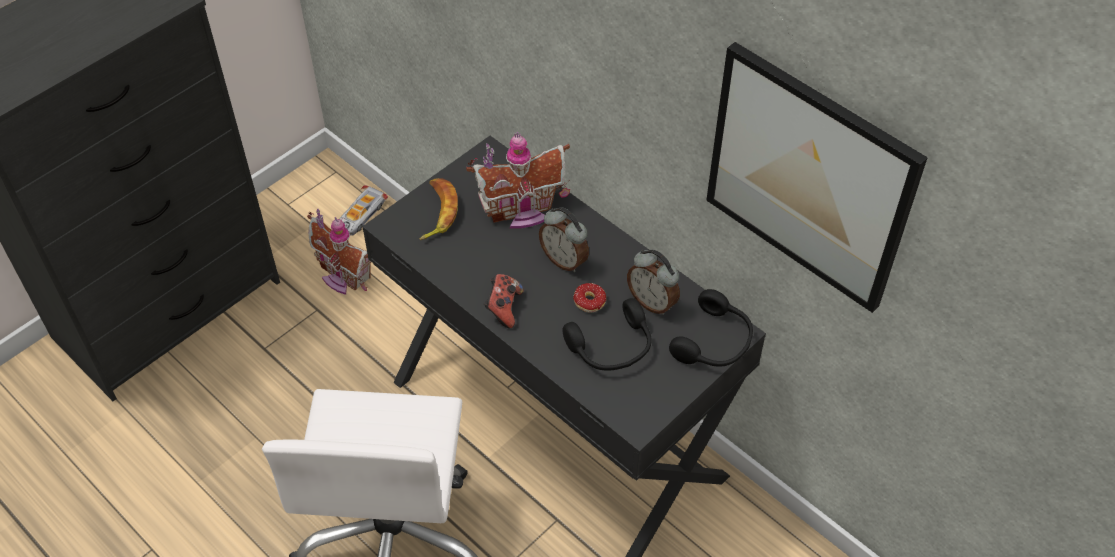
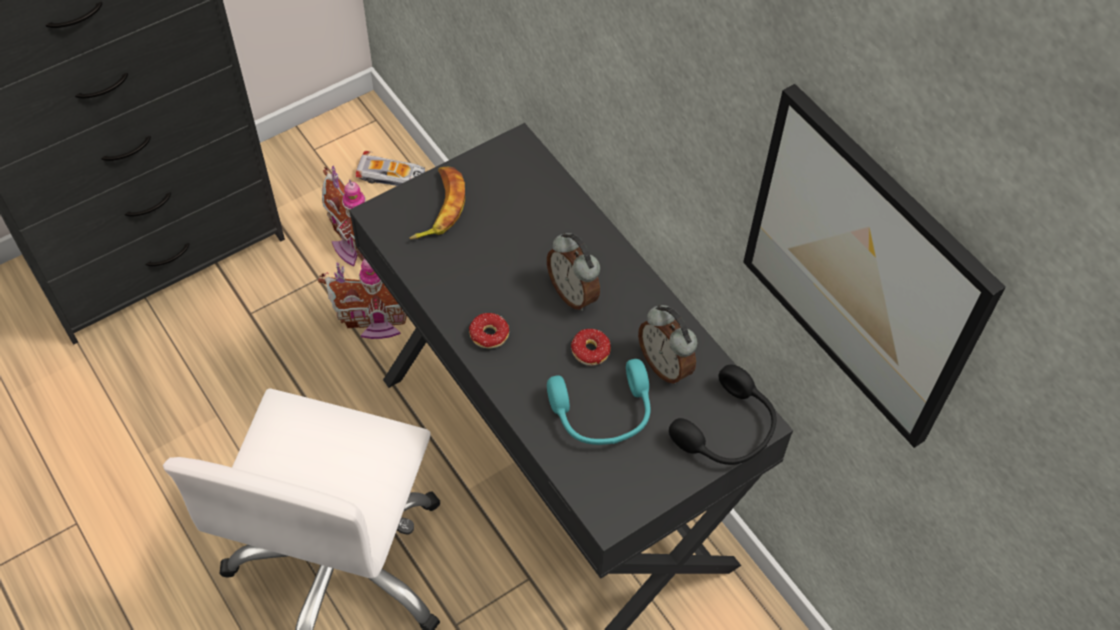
camera: 10 degrees right, 5 degrees up
(361, 215) = (392, 176): toy car -> toy car turned 120 degrees counterclockwise
(503, 308) = (487, 341): game controller -> donut
(521, 211) = (538, 223): toy house -> toy house (377, 321)
(612, 348) = (603, 414): black headphones -> turquoise headphones

